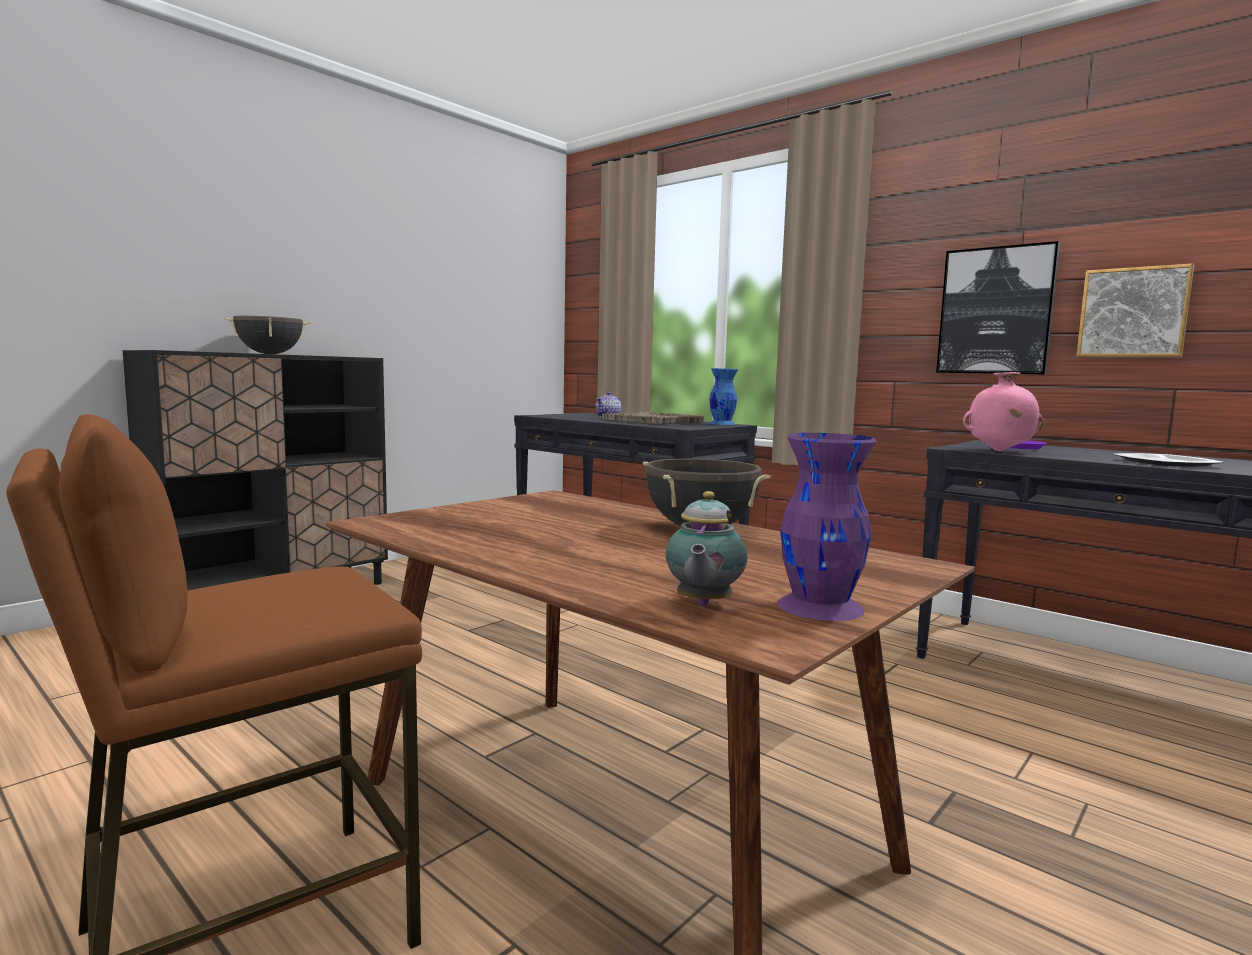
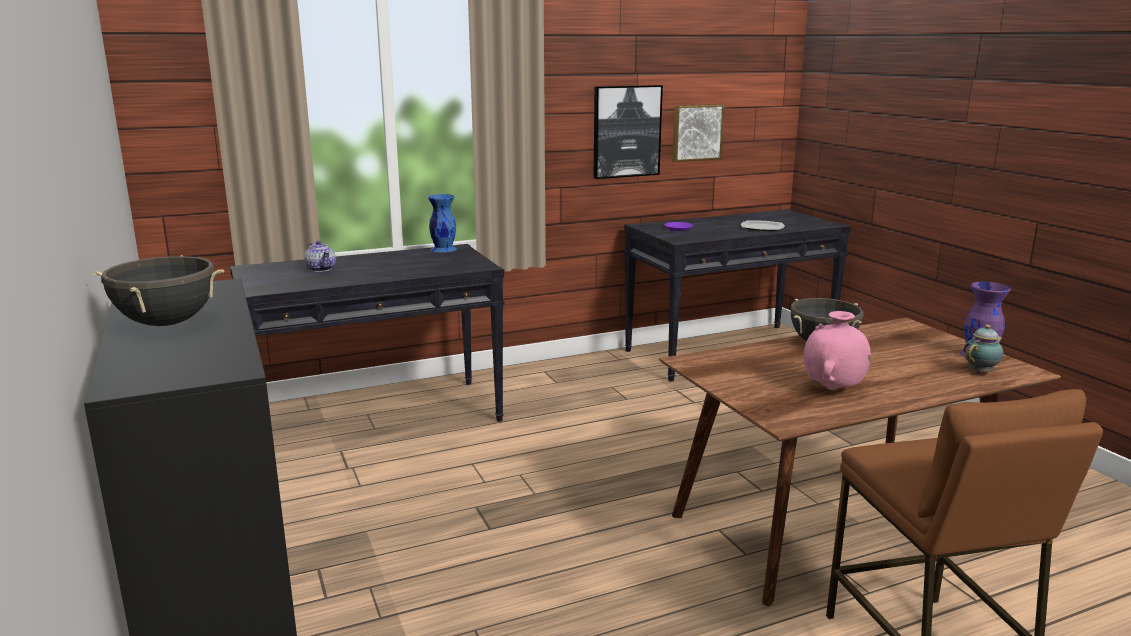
camera: 65 degrees left, 10 degrees up
(653, 421) = (390, 262): grey tray -> none
(702, 604) = (981, 372): teapot -> teapot turned 75 degrees counterclockwise
(999, 451) = (699, 237): pink vase -> pink vase (833, 389)

